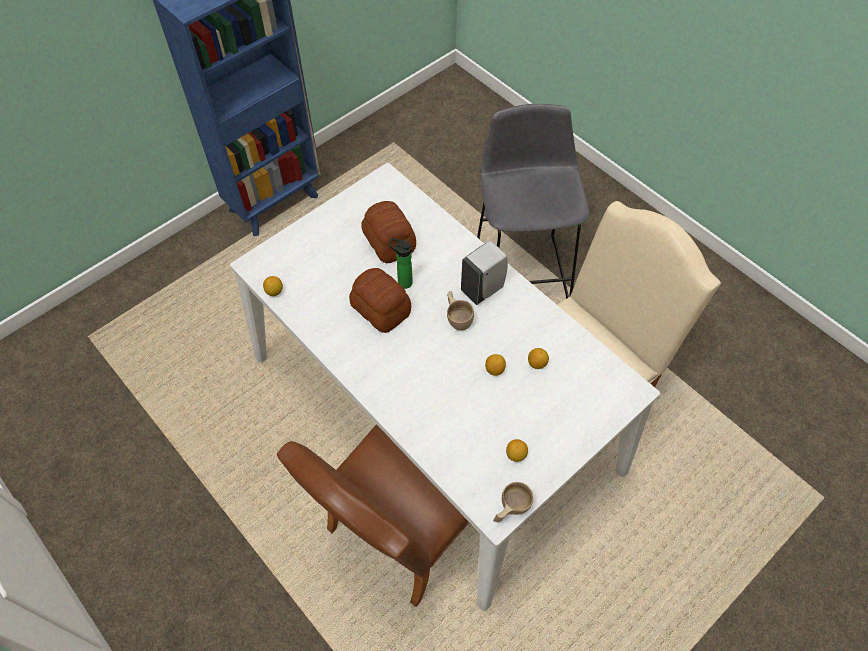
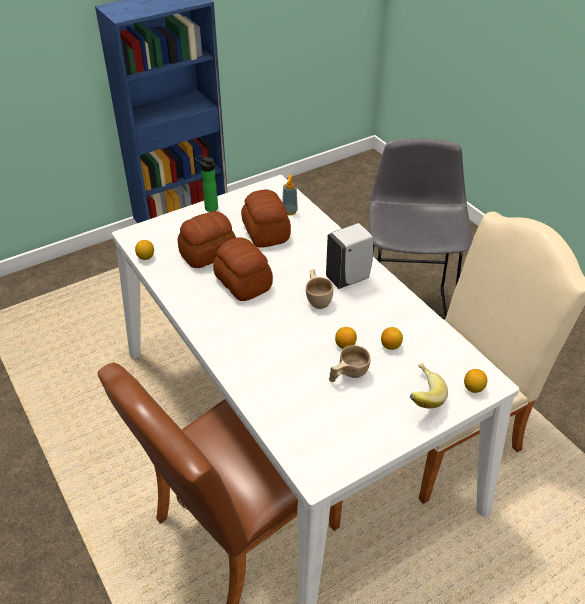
camera: 10 degrees right, 15 degrees down
(336, 277) = (207, 253): none -> bread
(402, 282) = (270, 264): bottle -> bottle (209, 207)
(407, 211) = (289, 211): none -> soap dispenser
(510, 508) = (334, 472): beige cup -> beige cup (347, 374)
(516, 455) = (351, 423): lemon -> lemon (473, 388)
(573, 415) = (421, 396): none -> banana

